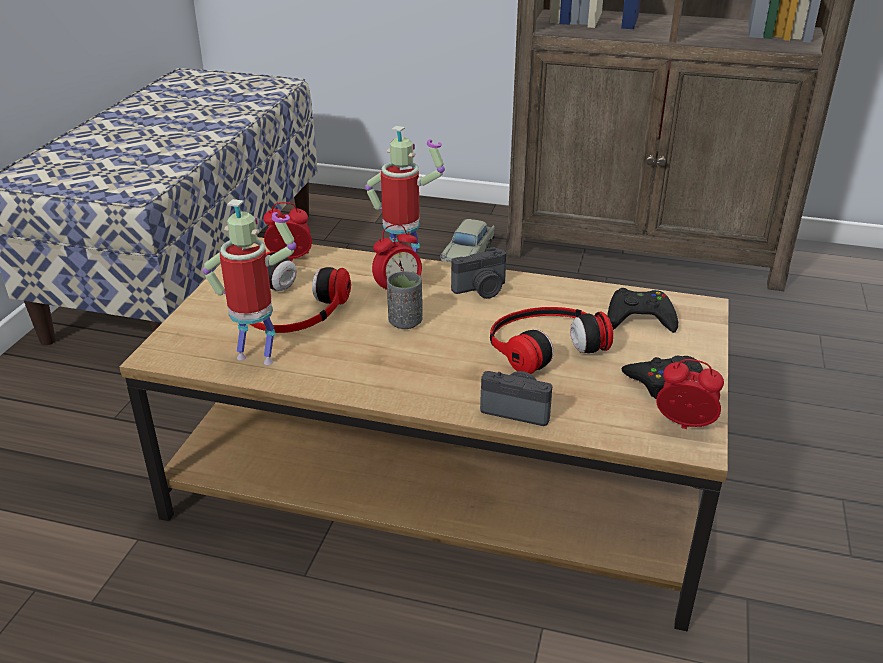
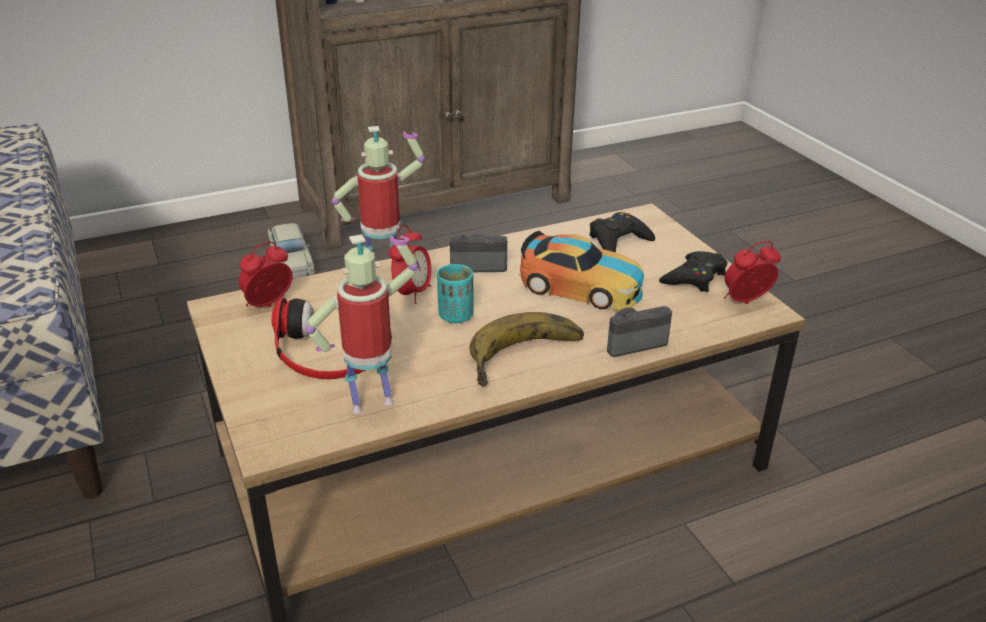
camera: 40 degrees left, 0 degrees up
(405, 322) = (455, 316): grey cup -> turquoise cup
(411, 381) = (529, 359): none -> banana
(481, 290) = (478, 265): camera -> camera turned 120 degrees counterclockwise
(543, 343) = (581, 286): headphones -> toy car

